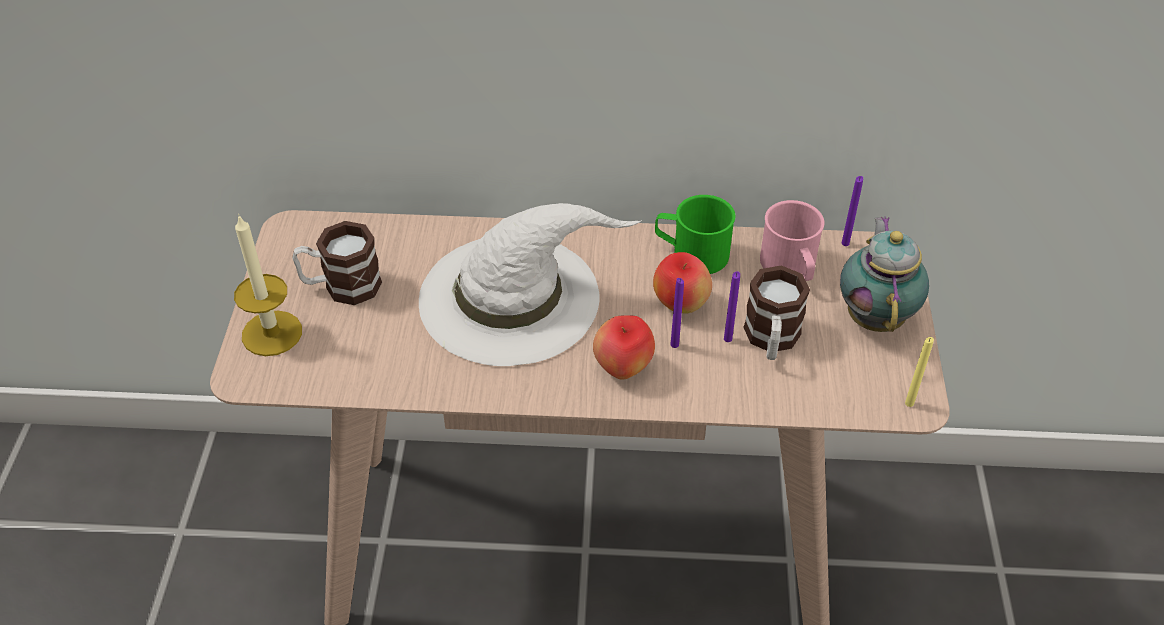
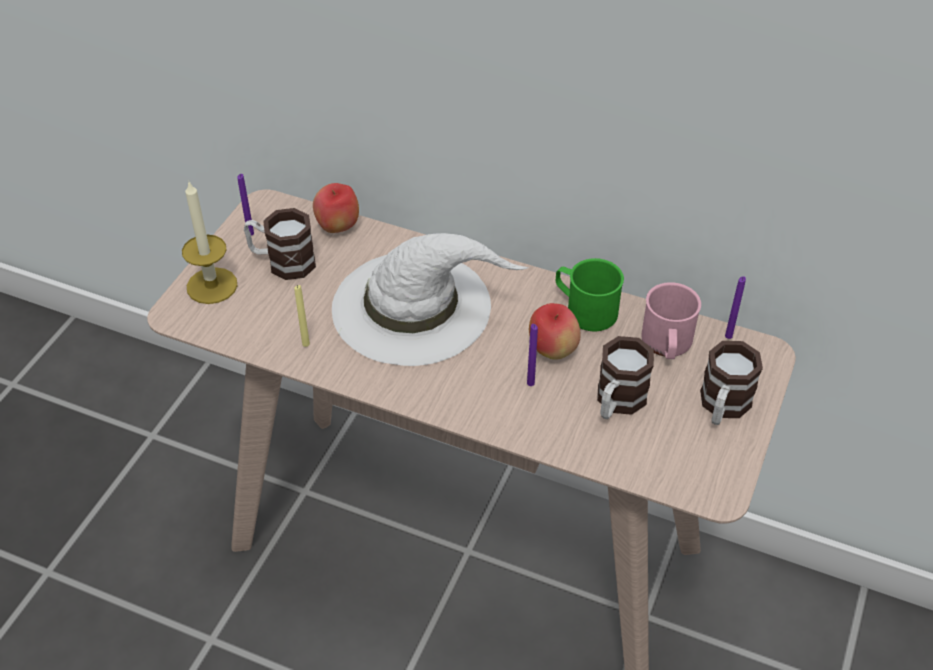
camera: 20 degrees right, 0 degrees up
(623, 368) = (476, 391): apple -> apple (337, 227)
(727, 339) = (579, 391): purple candle -> purple candle (250, 233)
(875, 316) = (722, 407): teapot -> mug
(909, 403) = (713, 491): yellow candle -> yellow candle (306, 344)

